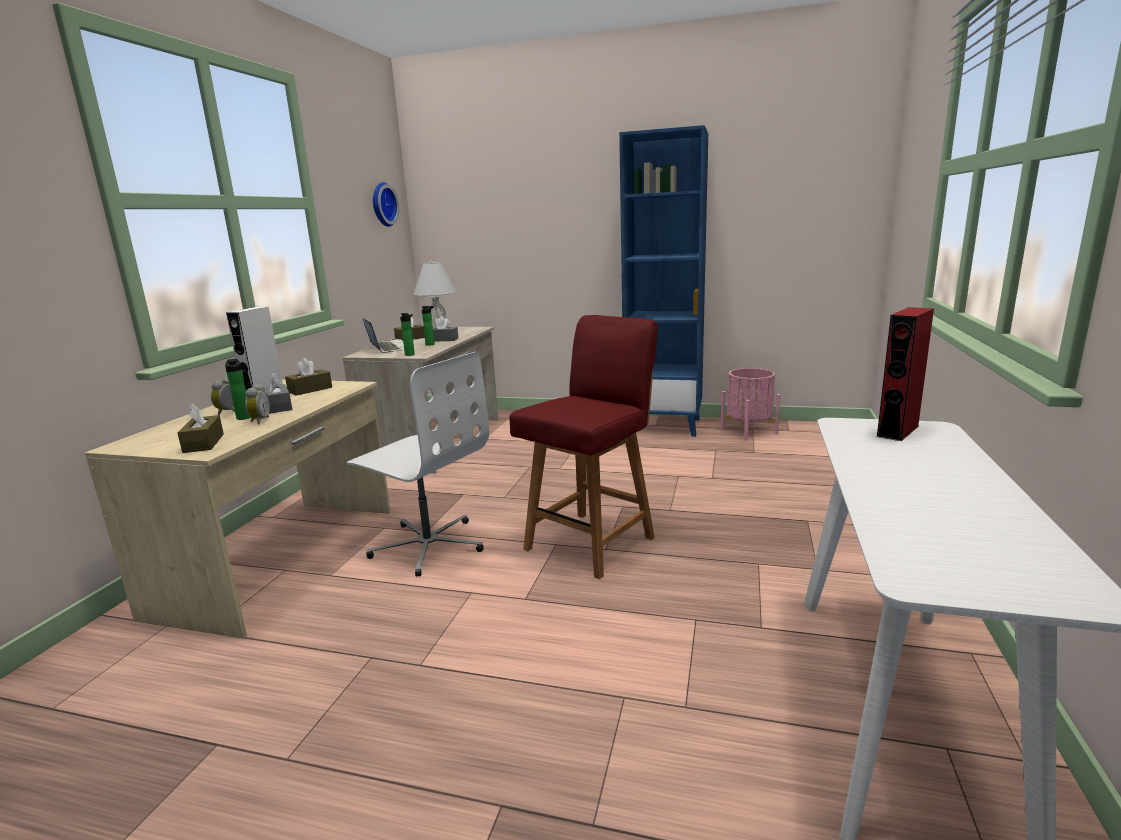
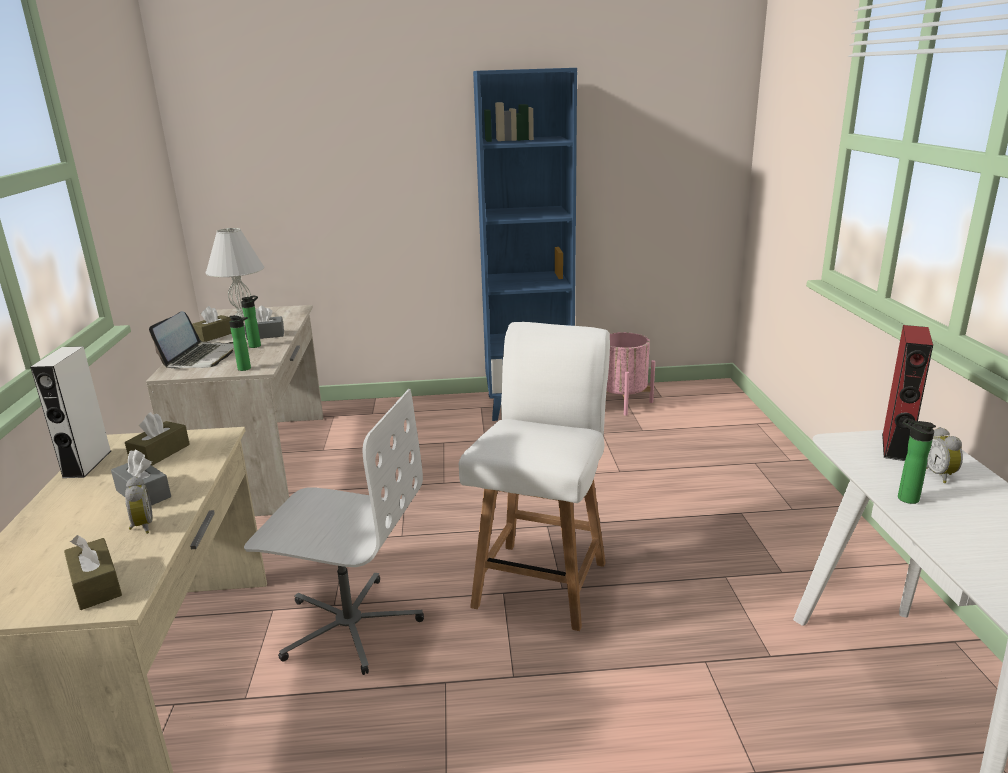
camera: 20 degrees left, 5 degrees up
(230, 412) = (76, 514): alarm clock -> alarm clock (940, 475)
(244, 417) = (108, 522): bottle -> bottle (904, 497)
(382, 204) = (143, 151): wall clock -> none
(388, 348) = (200, 357): laptop -> laptop turned 60 degrees clockwise
(592, 542) = (542, 582): red chair -> white chair

